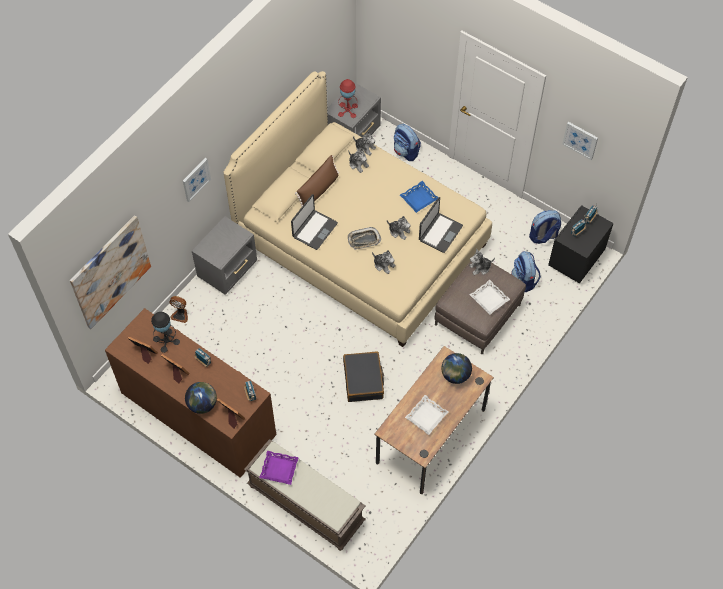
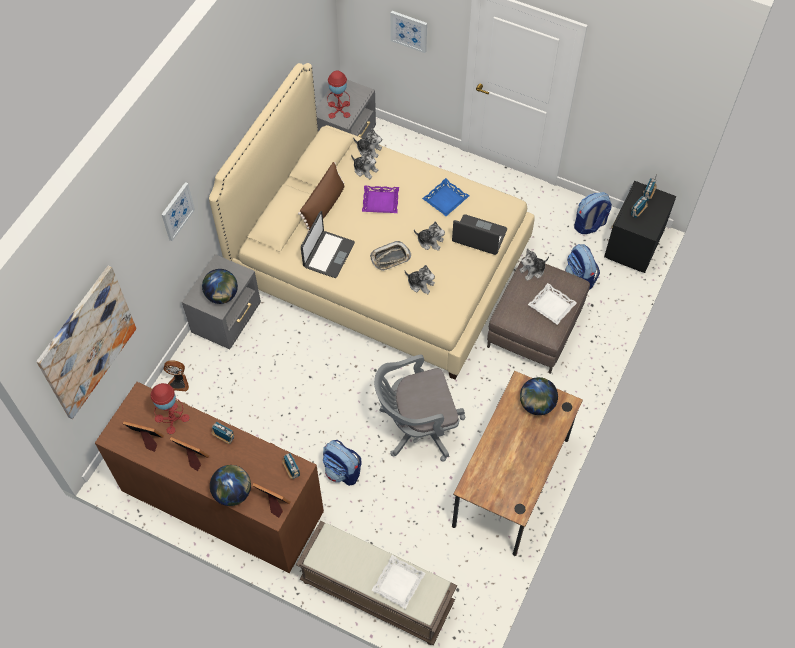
camera: 10 degrees left, 0 degrees up
(166, 340) = (172, 418): black table lamp -> red table lamp
(224, 250) = (222, 295): none -> globe
(279, 468) = (341, 557): purple tray -> purple tray (380, 201)
(363, 380) = (416, 427): black suitcase -> grey office chair
(406, 152) = (411, 151): backpack -> backpack (342, 471)
(426, 416) = (513, 461): white tray -> white tray (398, 583)
(440, 233) = (479, 236): laptop -> laptop turned 90 degrees counterclockwise
(580, 140) = (633, 100): picture -> picture (409, 31)

